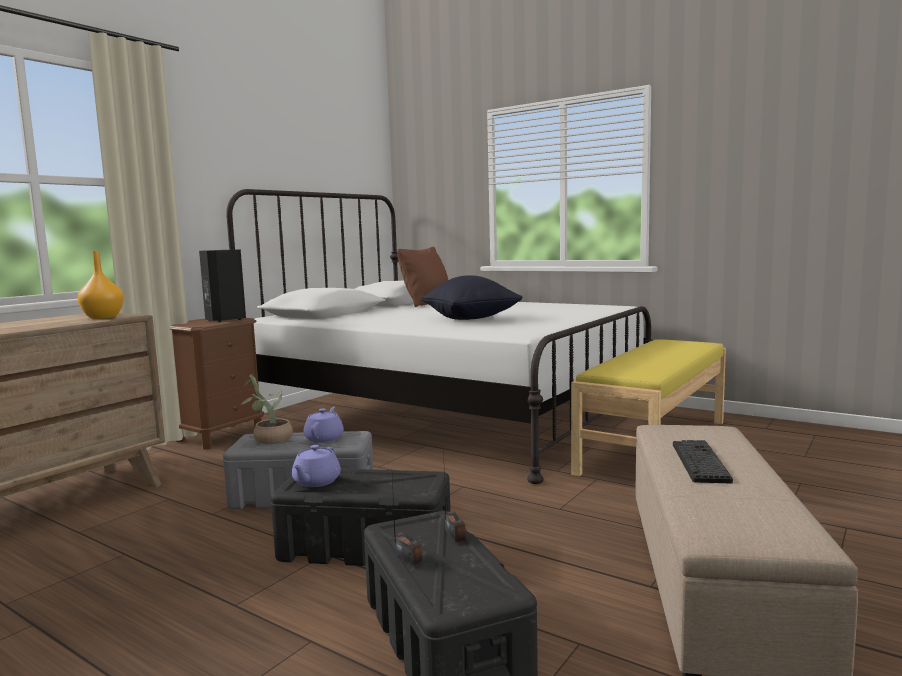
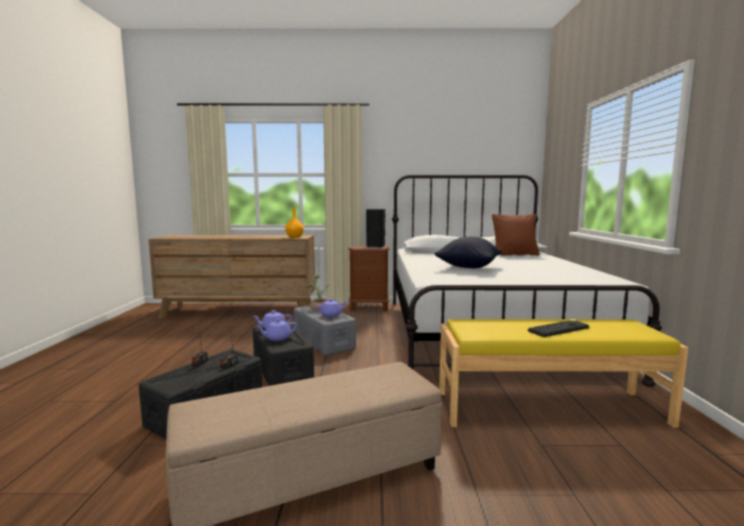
camera: 55 degrees right, 0 degrees up
(374, 486) = (277, 338): none -> purple teapot
(700, 462) = (327, 387): keyboard -> keyboard (558, 329)

